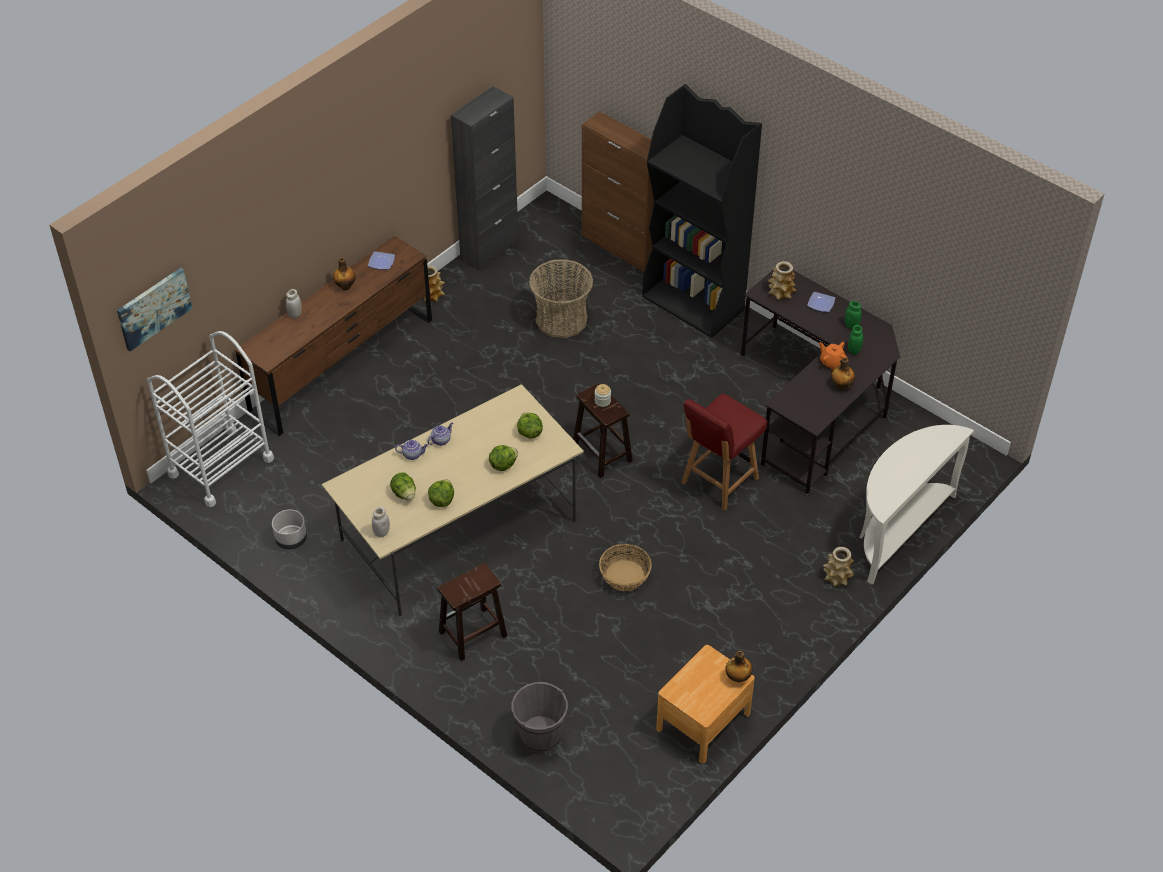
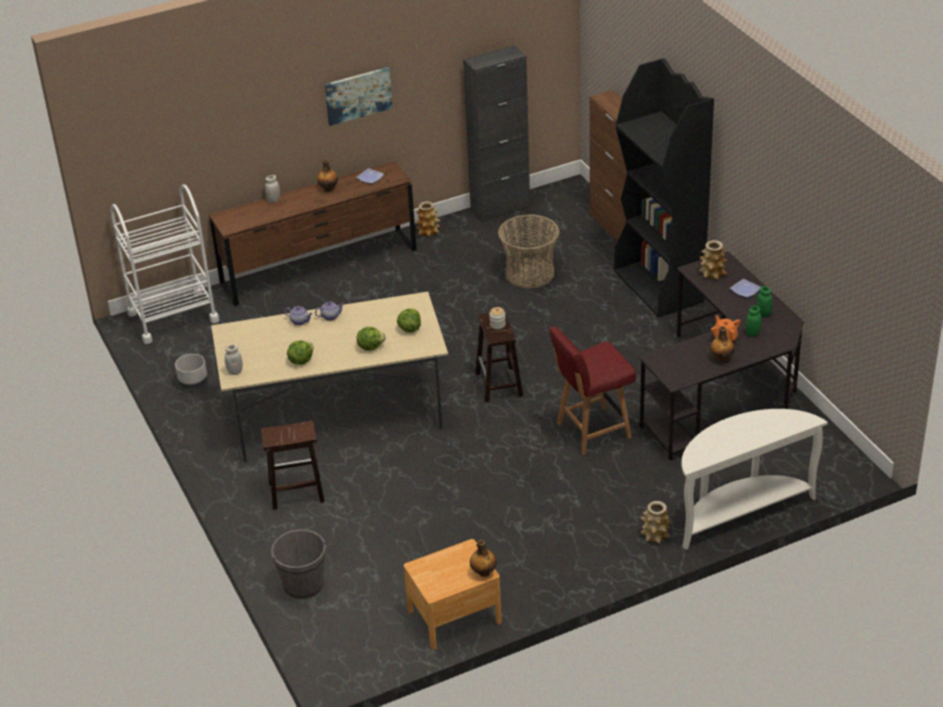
camera: 25 degrees right, 10 degrees down
(153, 308) = (124, 144): picture -> picture (358, 95)
(404, 494) = (273, 348): lettuce -> none
(624, 576) = (458, 483): basket -> none

